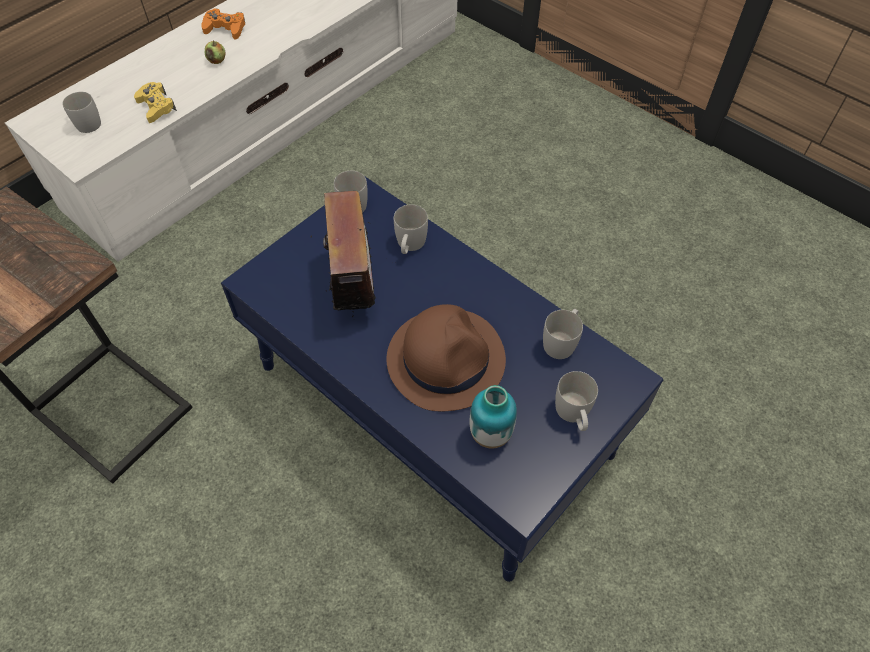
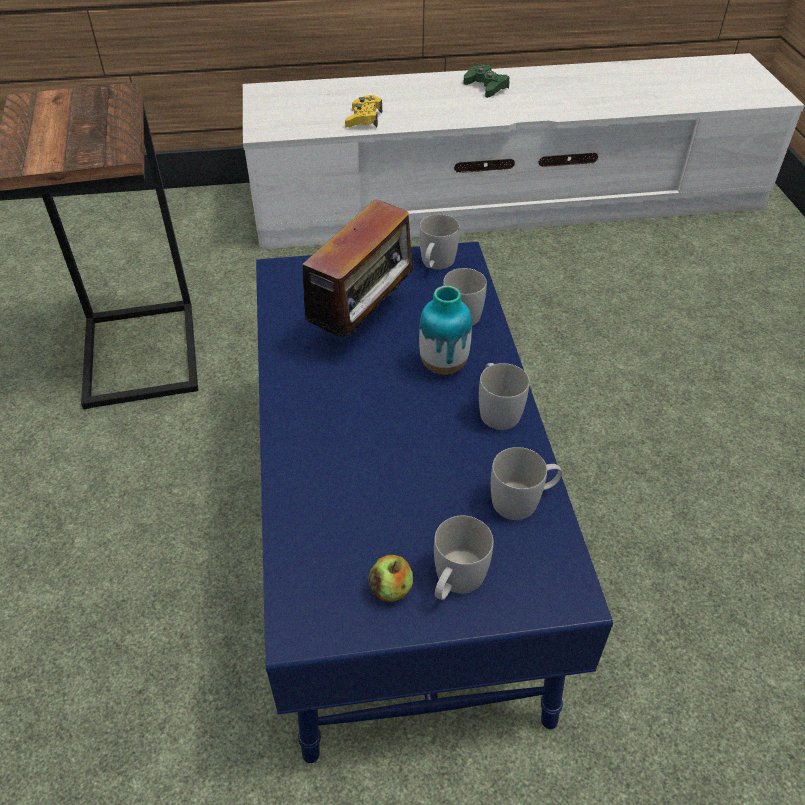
camera: 40 degrees right, 10 degrees down
(85, 123) = (297, 107): white mug -> white mug (496, 409)
(217, 60) = (452, 106): apple -> apple (391, 589)
(225, 29) = (486, 87): orange game controller -> green game controller
(446, 358) = (379, 437): brown hat -> none
(490, 434) = (343, 536): vase -> vase (443, 365)

